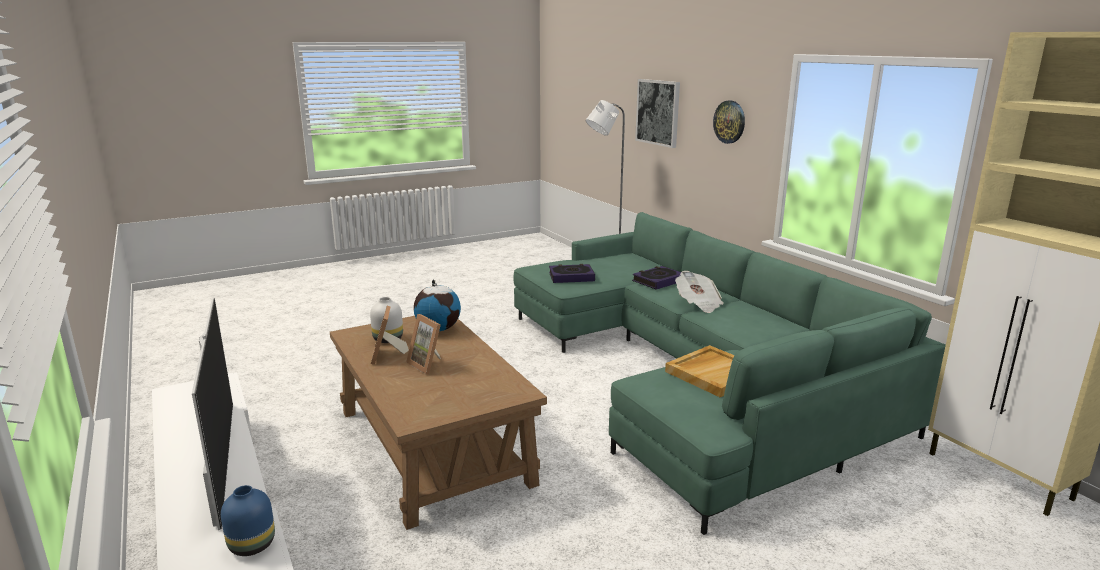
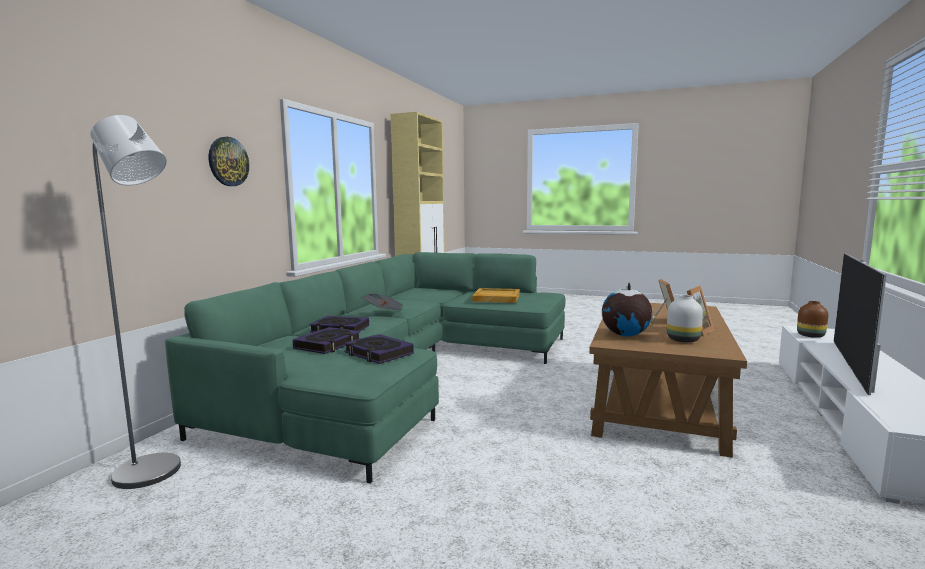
camera: 130 degrees left, 10 degrees down
(251, 545) = (811, 336): blue vase -> brown vase
(616, 271) = (328, 345): none -> book
(658, 112) = (88, 150): picture -> none

